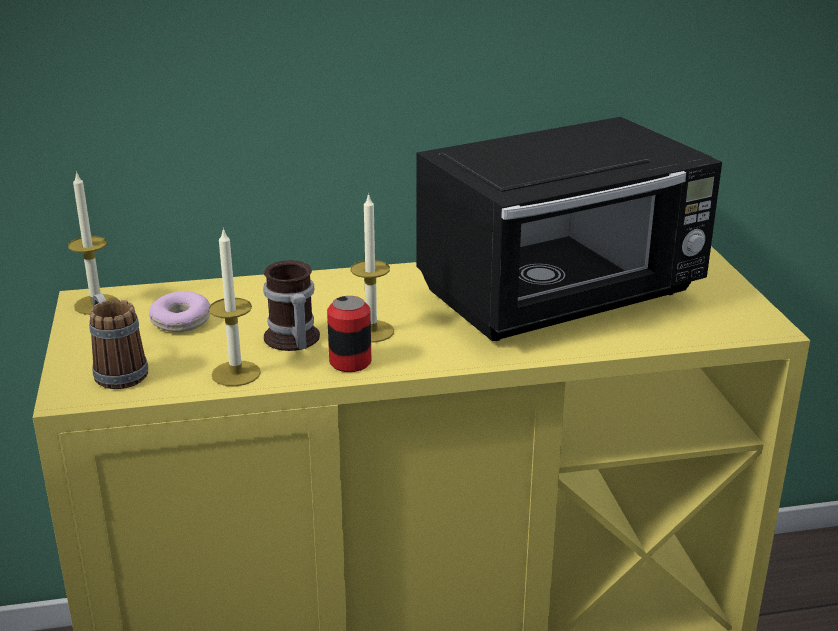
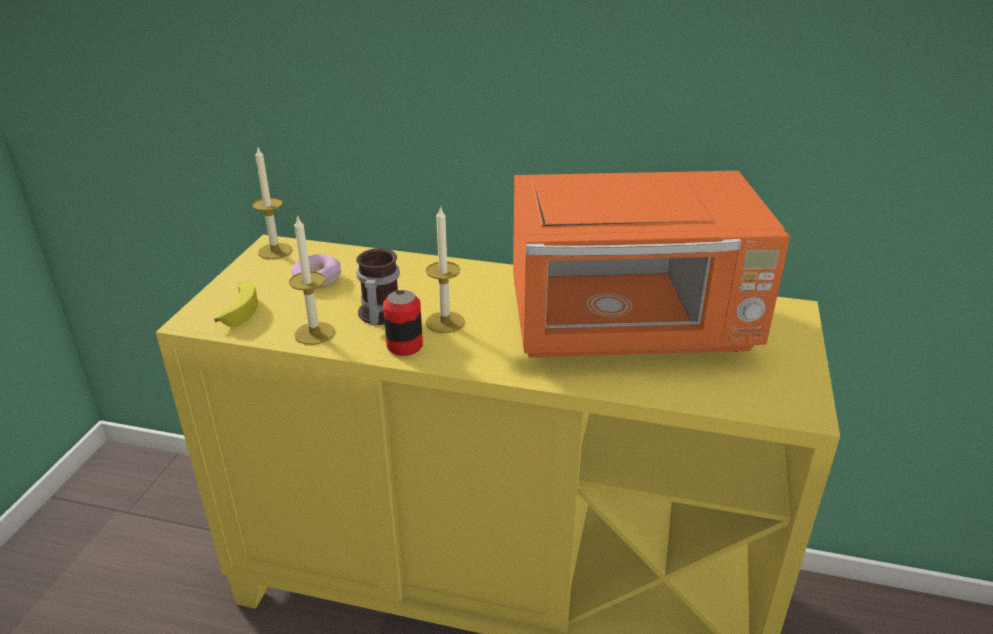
camera: 25 degrees right, 5 degrees up
(117, 371) = (239, 309): mug -> banana
(563, 296) = (632, 329): black microwave -> orange microwave

